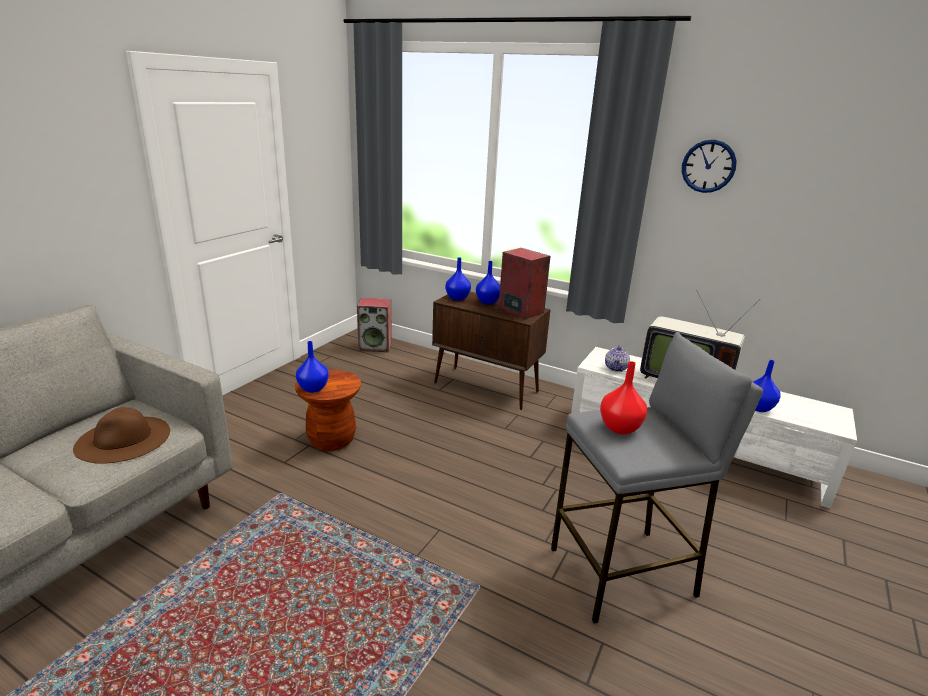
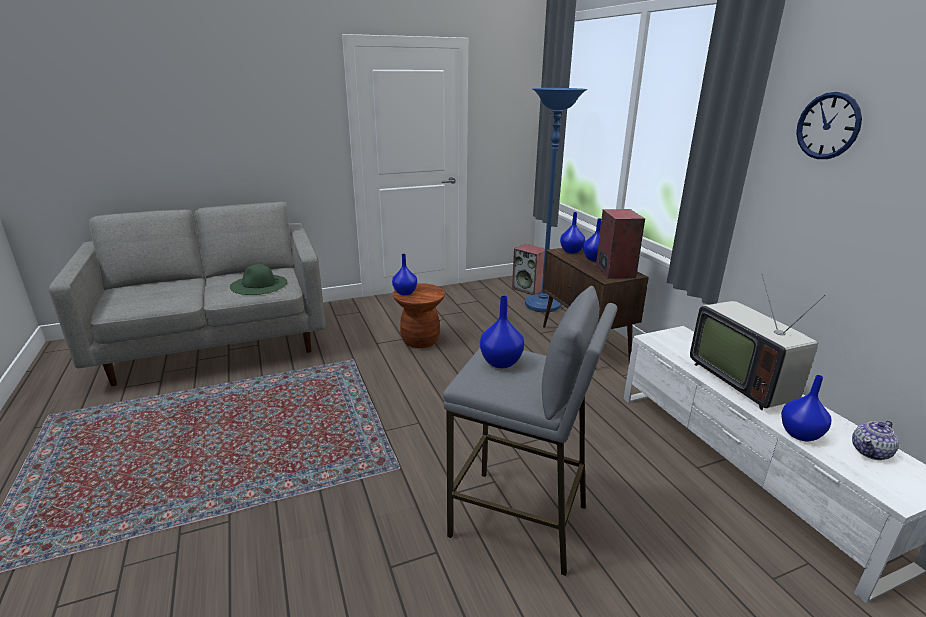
camera: 40 degrees right, 0 degrees up
(123, 439) = (258, 284): brown hat -> green hat
(408, 361) = (542, 305): none -> blue floor lamp
(616, 368) = (675, 348): teapot -> teapot (871, 452)
(620, 428) = (501, 363): red vase -> blue vase

